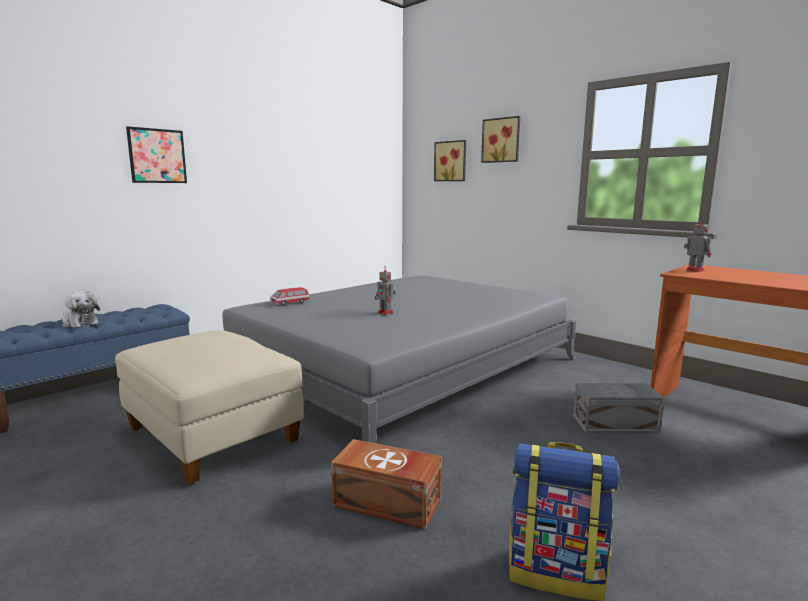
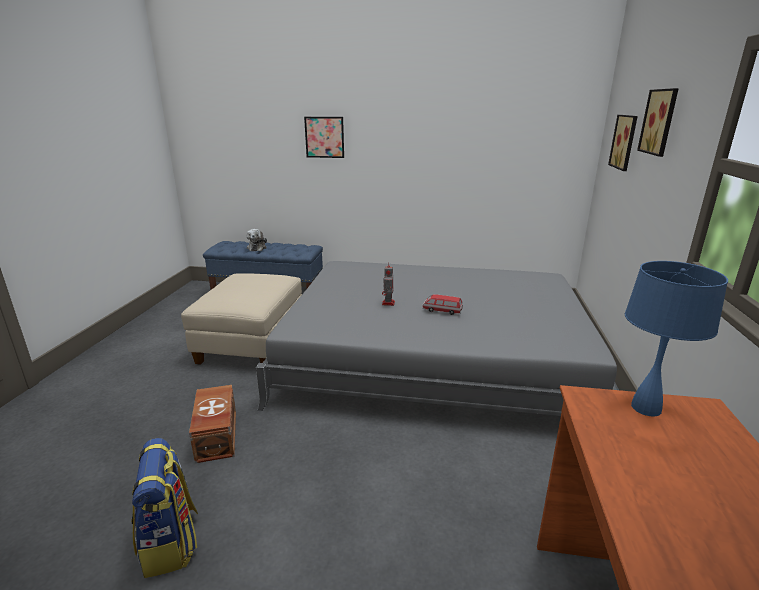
camera: 55 degrees right, 10 degrees up
(290, 303) = (367, 269): toy car -> toy car (442, 310)
(616, 424) = (460, 525): grey storage box -> none
(694, 270) = (645, 407): toy robot -> blue table lamp

